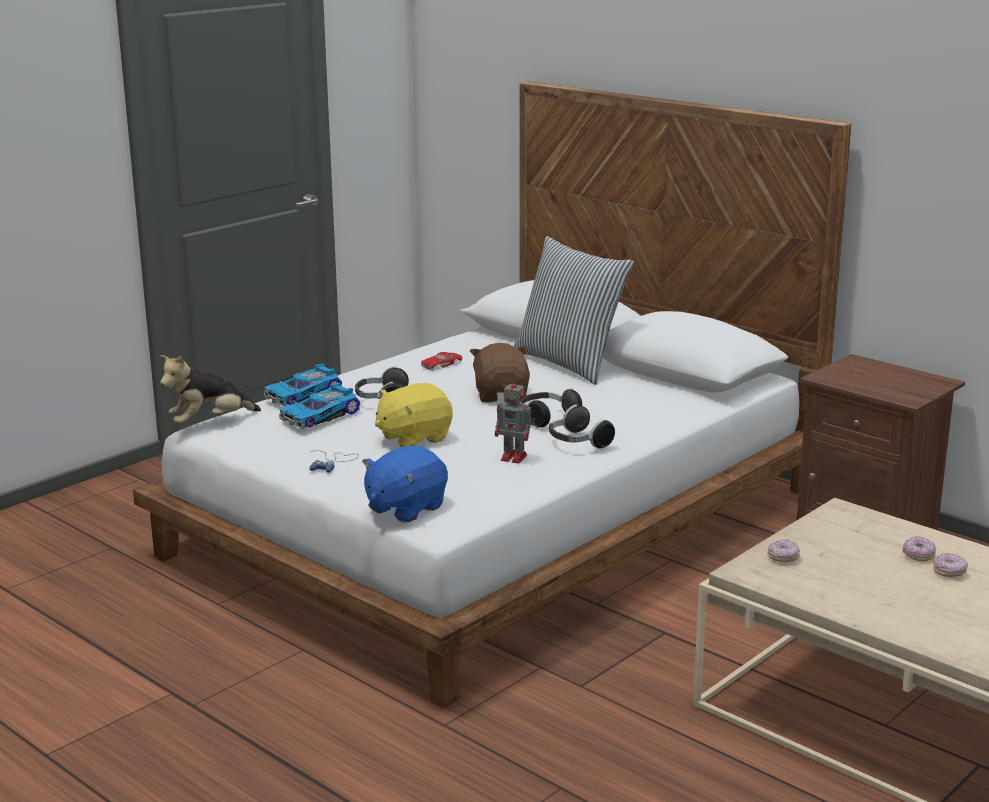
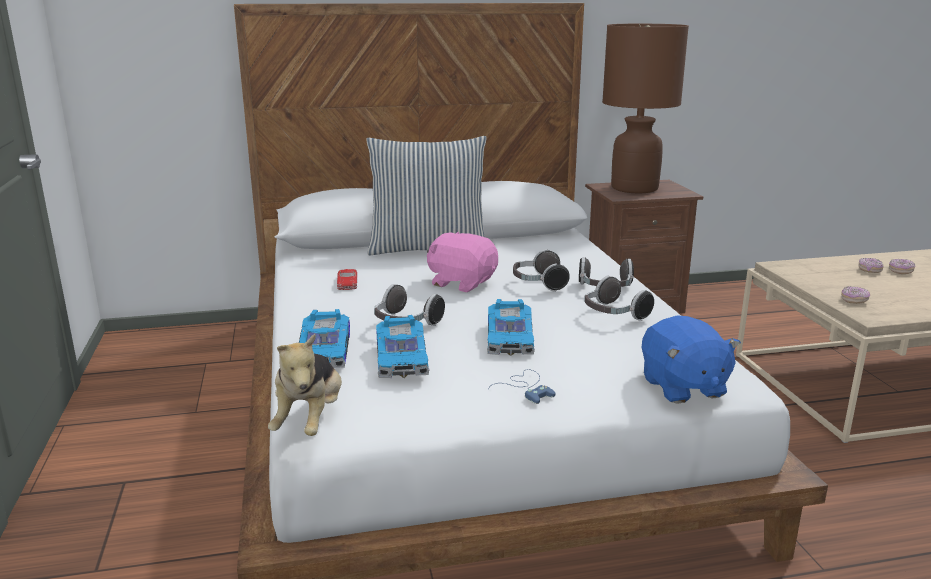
camera: 55 degrees left, 0 degrees up
(413, 438) = (511, 338): yellow plush toy -> toy car
(502, 395) = (462, 283): brown plush toy -> pink plush toy
(515, 457) = (613, 314): toy robot -> headphones
(878, 375) = (634, 188): none -> brown table lamp

